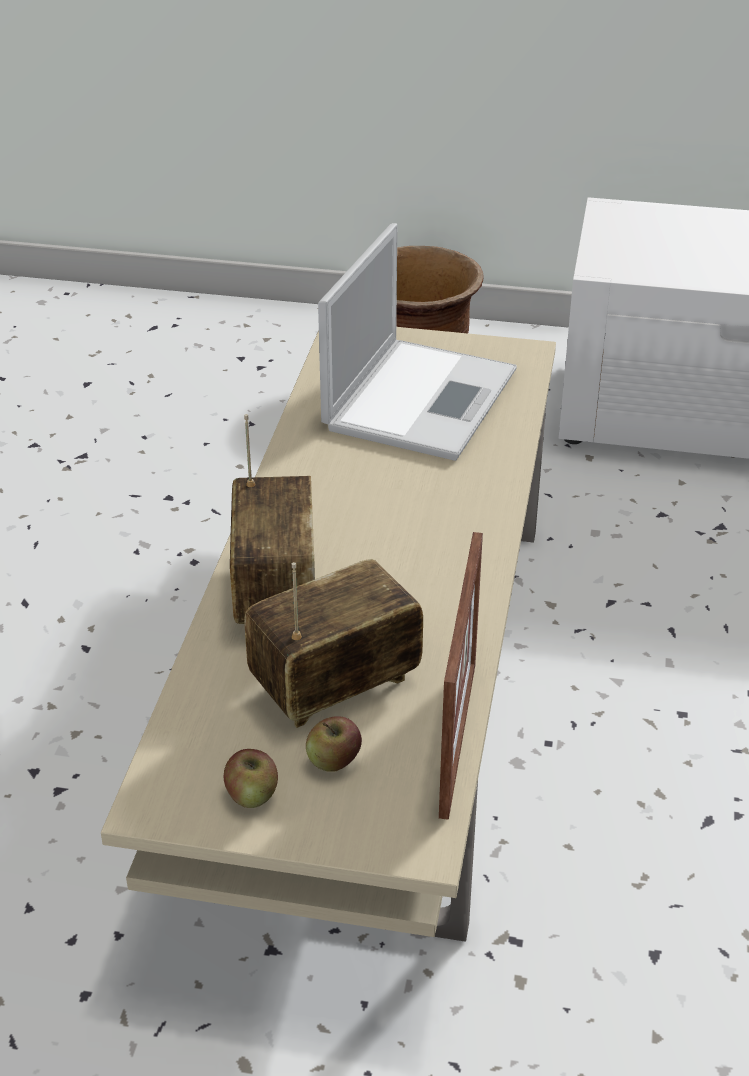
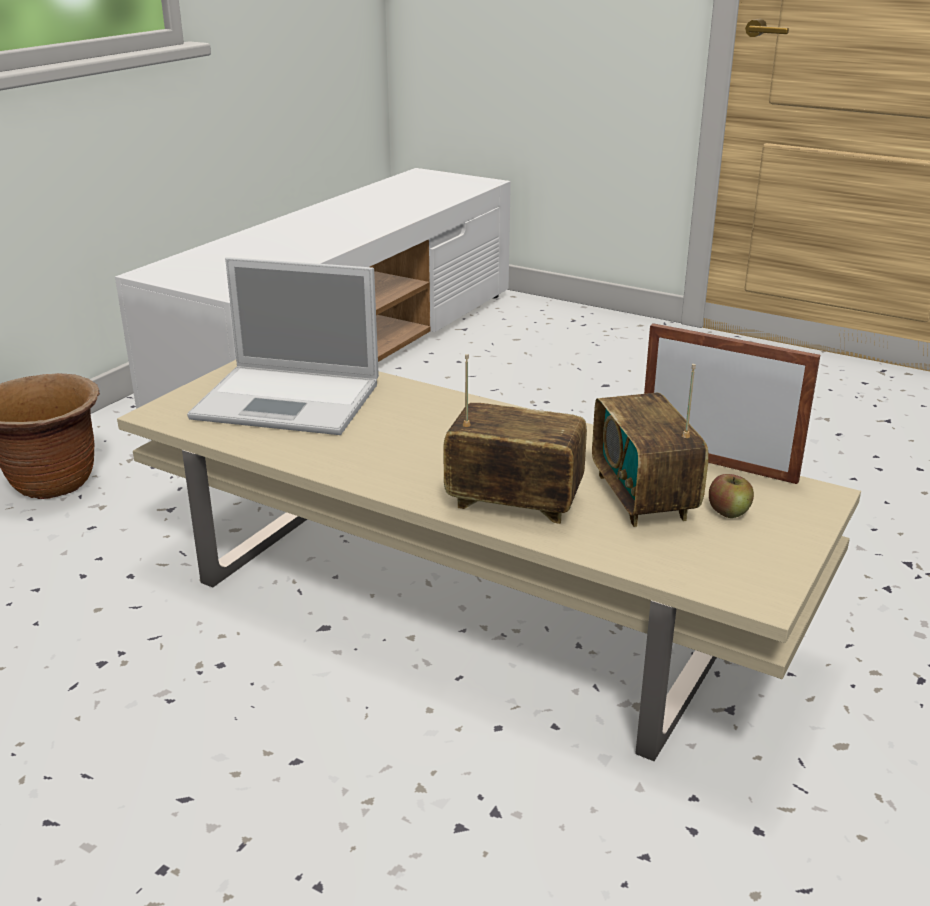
camera: 70 degrees left, 10 degrees down
(252, 795) = (758, 551): apple -> none
(421, 397) = (291, 401): laptop -> laptop turned 150 degrees clockwise

